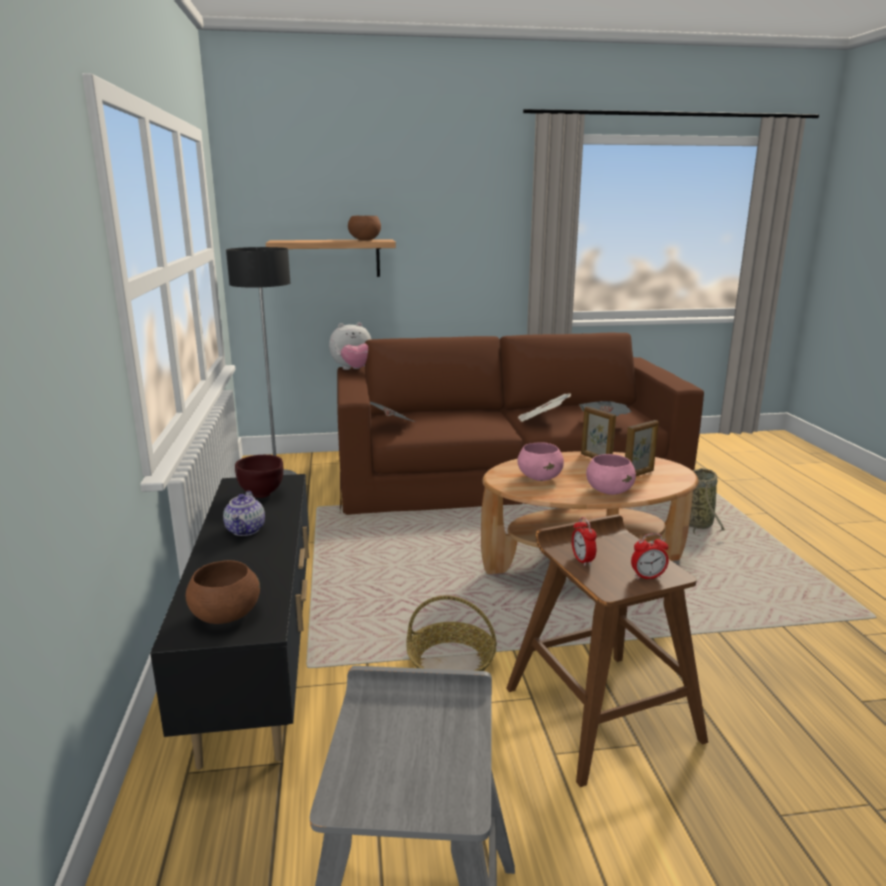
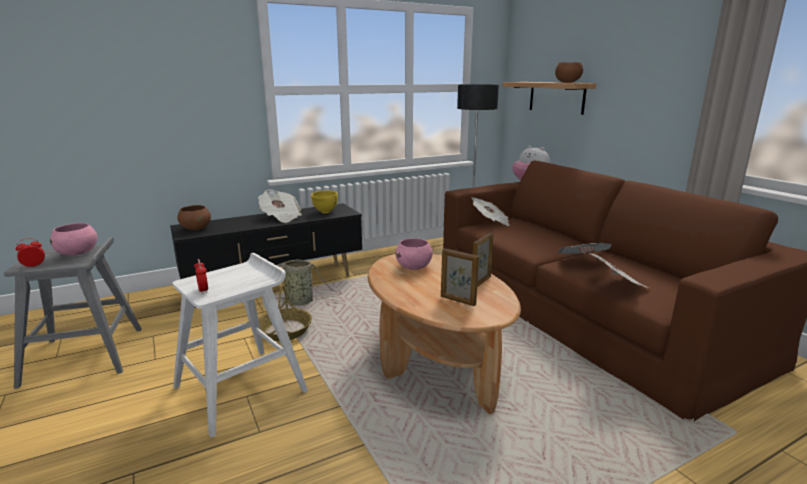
camera: 70 degrees right, 0 degrees up
(246, 530) = (281, 217): teapot -> newspaper
(263, 495) = (324, 212): brown bowl -> yellow bowl
(582, 560) = (227, 272): alarm clock -> alarm clock (34, 266)
(600, 712) = (242, 388): brown stool -> white stool
(609, 491) = (405, 291): pink bowl -> pink bowl (78, 253)
(697, 522) = (602, 427): basket -> basket (301, 302)

